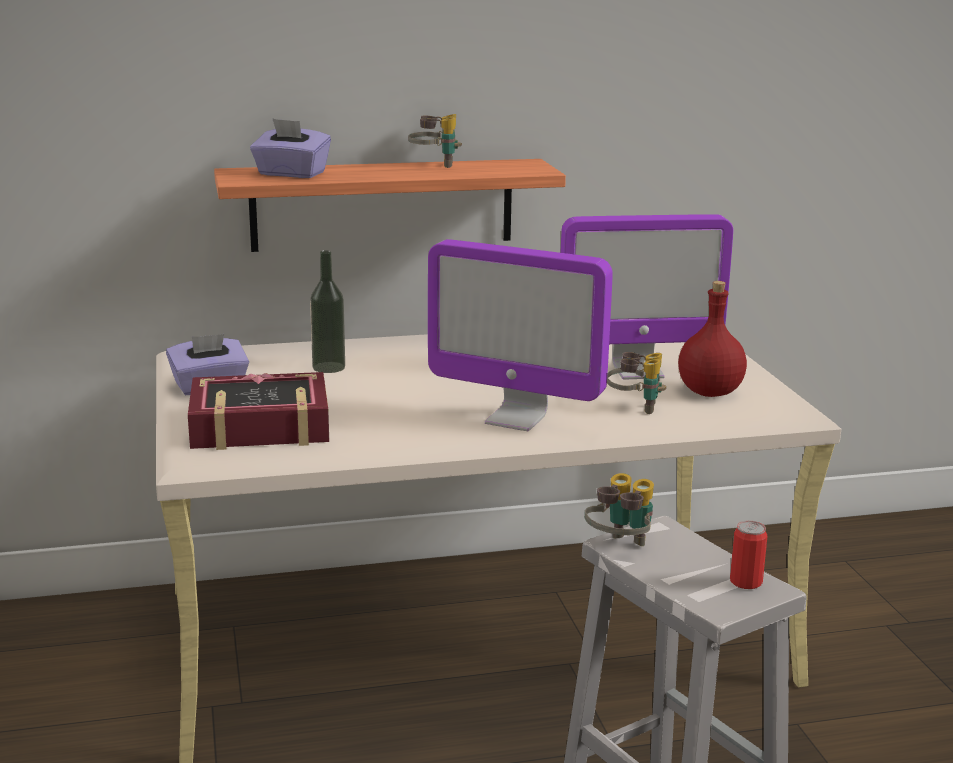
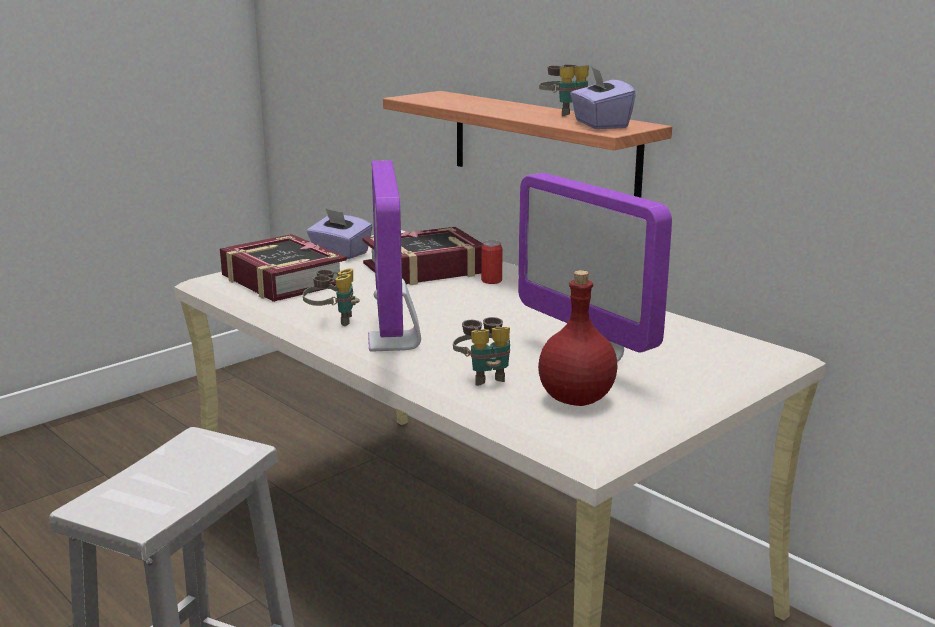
camera: 60 degrees right, 0 degrees up
(291, 174) = (452, 100): purple tissue box -> purple tissue box (600, 124)
(328, 367) = (425, 269): bottle -> book
(620, 548) = (184, 442): binoculars -> binoculars (332, 321)
(746, 582) = (149, 508): can -> can (491, 281)

